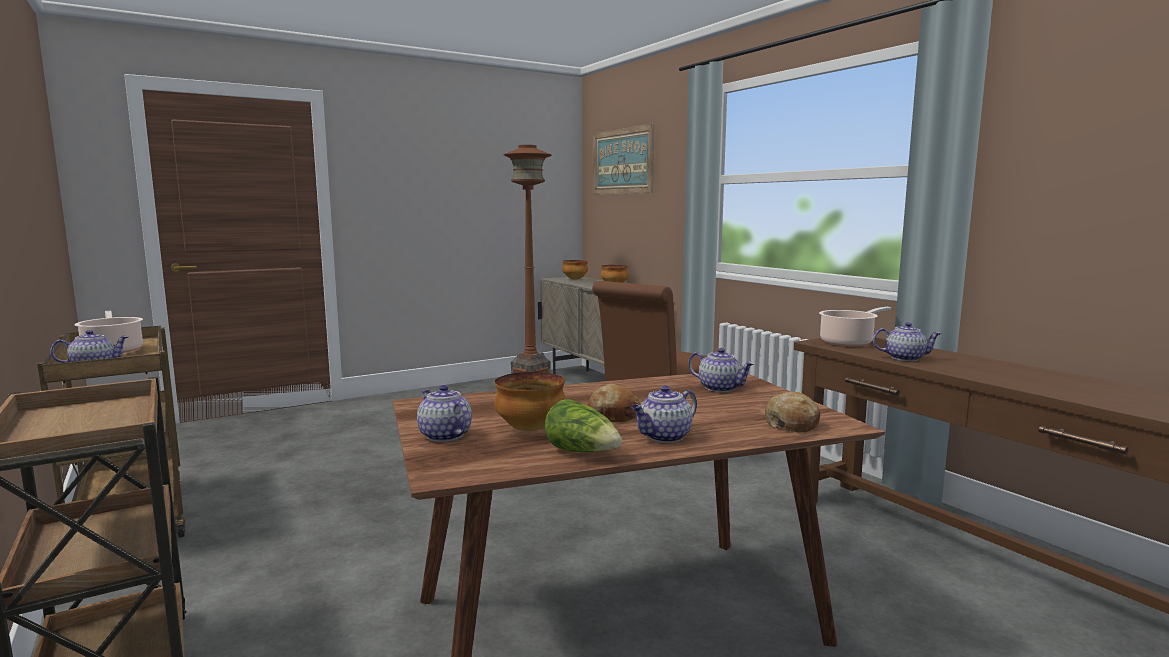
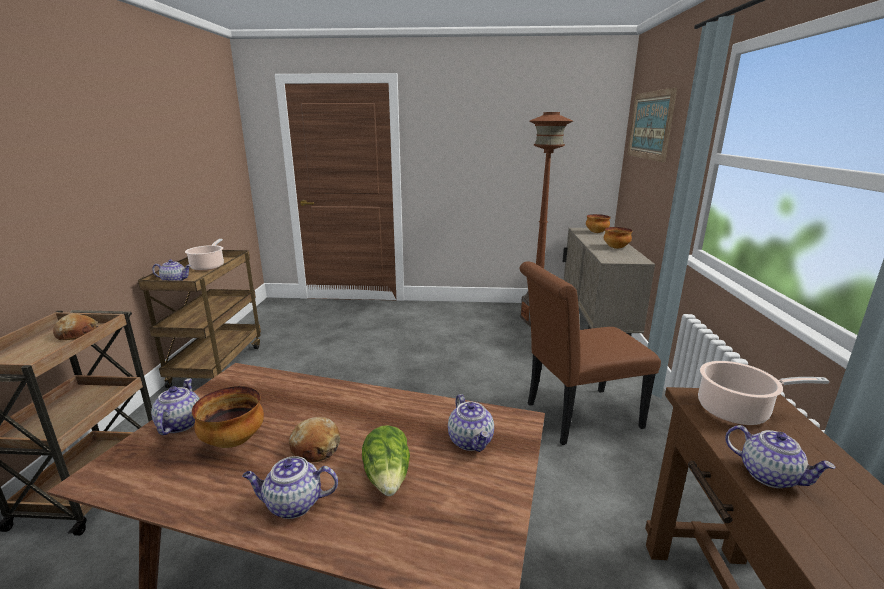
camera: 35 degrees right, 10 degrees up
(583, 452) = (205, 496): lettuce -> lettuce (388, 477)
(792, 424) = (433, 546): bread -> bread (77, 333)

